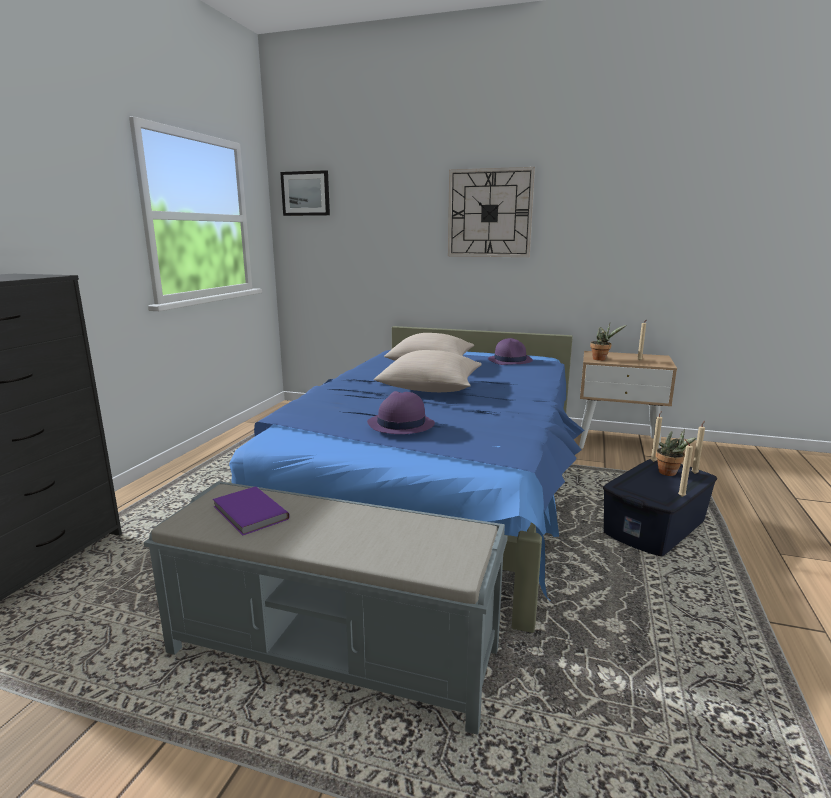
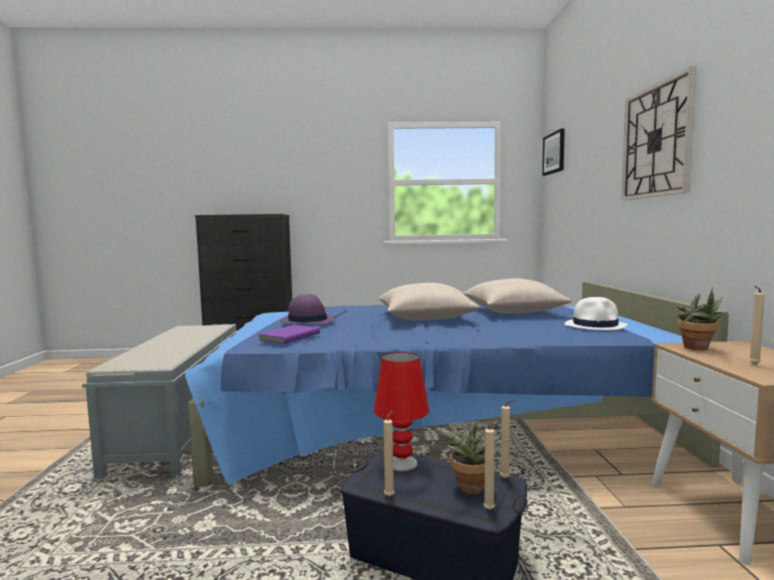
camera: 70 degrees right, 10 degrees down
(249, 513) = (191, 332): purple book -> purple book (288, 337)
(510, 360) = (596, 326): purple hat -> white hat
(630, 485) = (401, 463): none -> red table lamp

